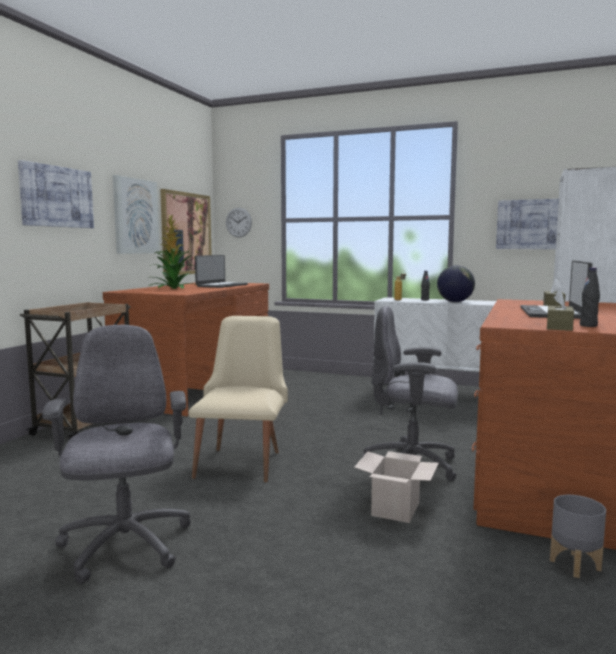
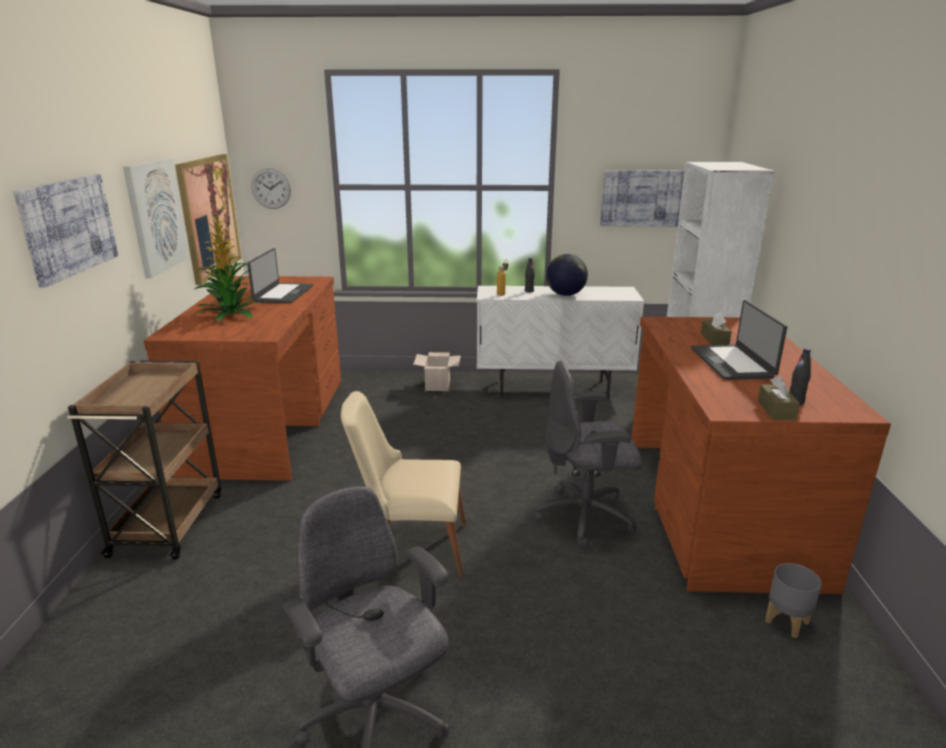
camera: 20 degrees left, 15 degrees up
(243, 460) = (410, 547): beige chair -> beige chair turned 75 degrees counterclockwise
(396, 510) = (608, 587): cardboard box -> cardboard box (438, 385)

